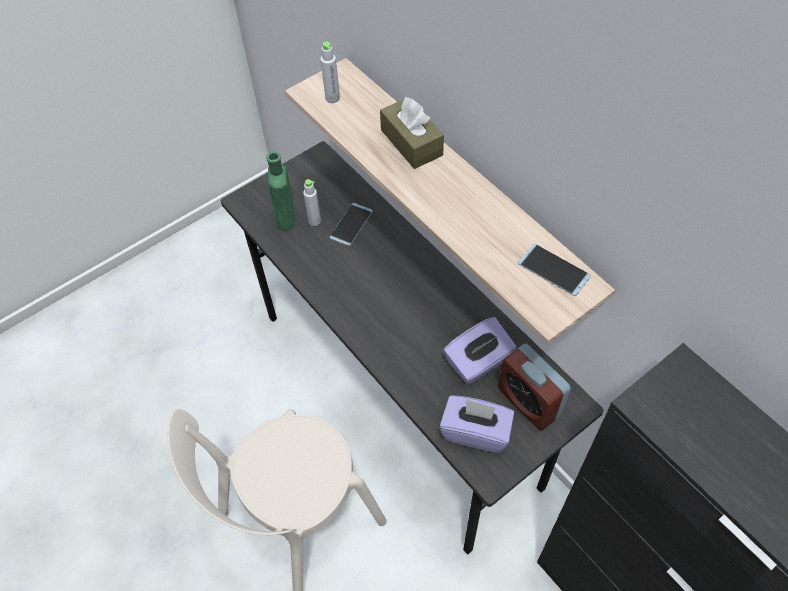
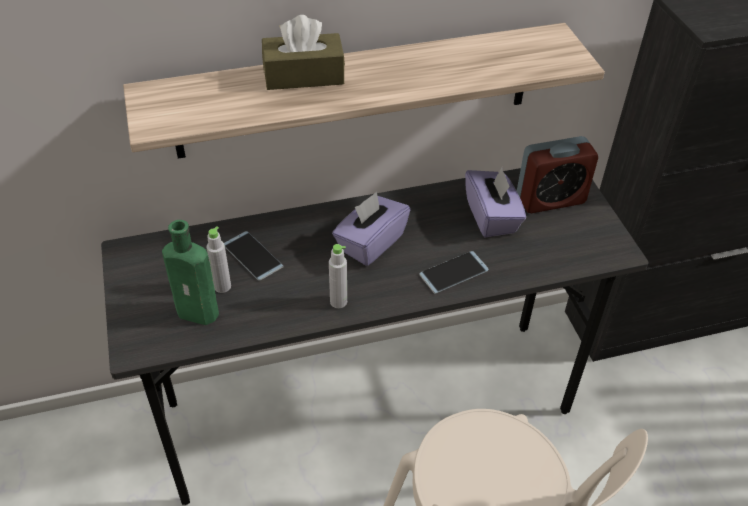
camera: 70 degrees left, 10 degrees down
(332, 98) = (183, 110): grey bottle -> grey bottle (338, 302)
(475, 432) = (569, 246): purple tissue box -> purple tissue box (370, 243)
(554, 270) = (527, 44): phone -> phone (454, 272)

